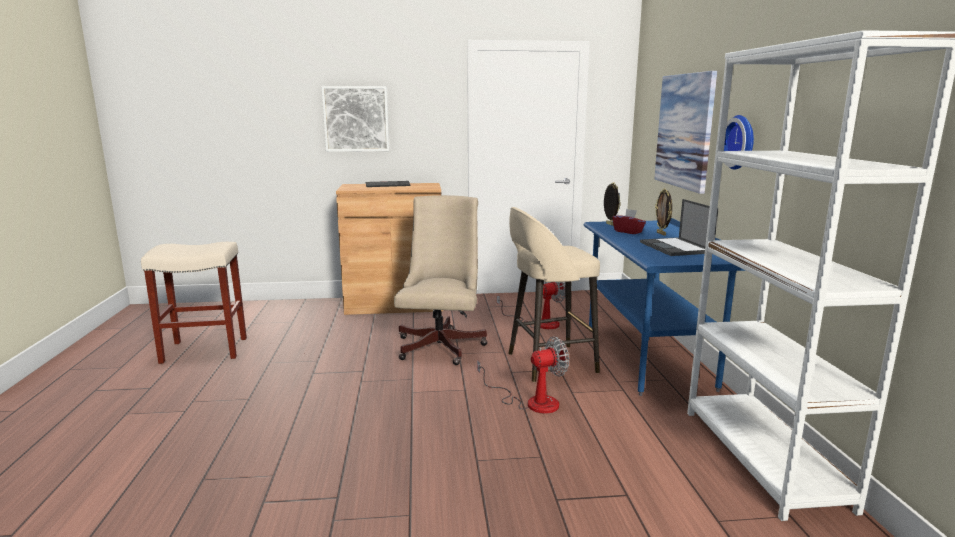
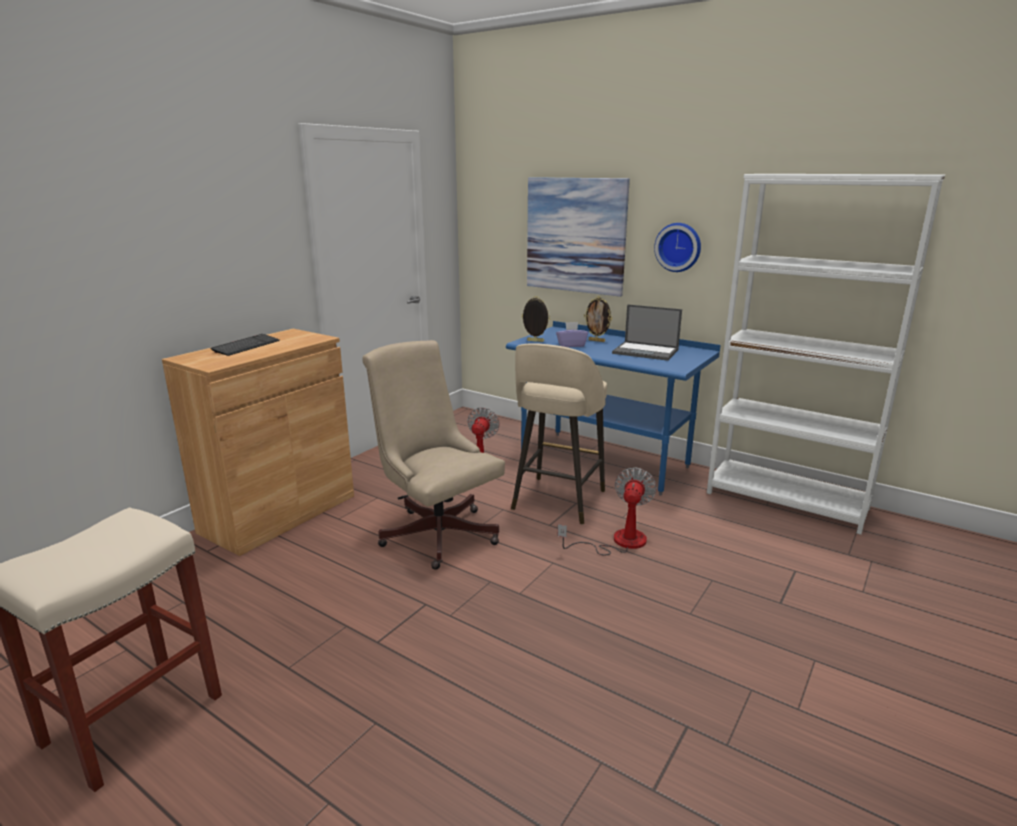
camera: 50 degrees left, 5 degrees up
(356, 119) = (164, 249): picture -> none
(628, 232) = (571, 345): red tissue box -> purple tissue box

